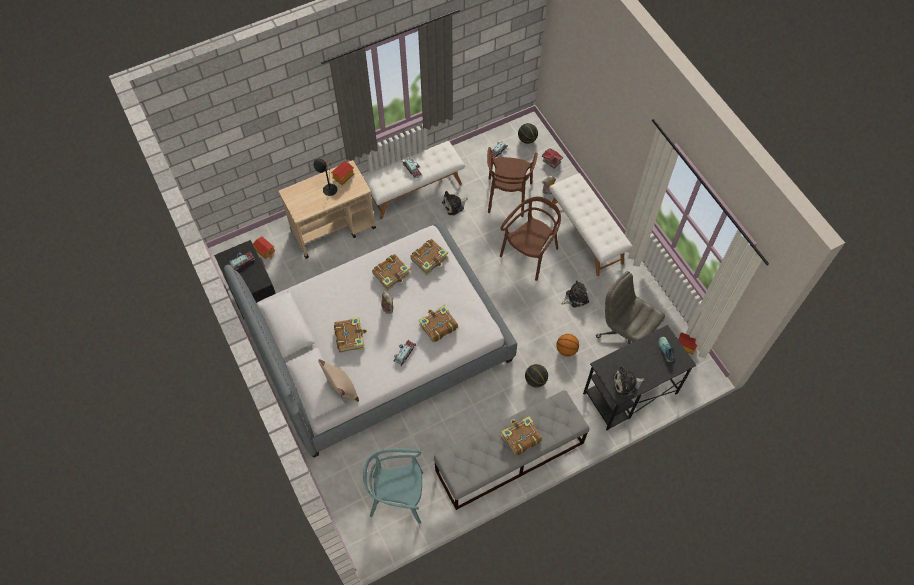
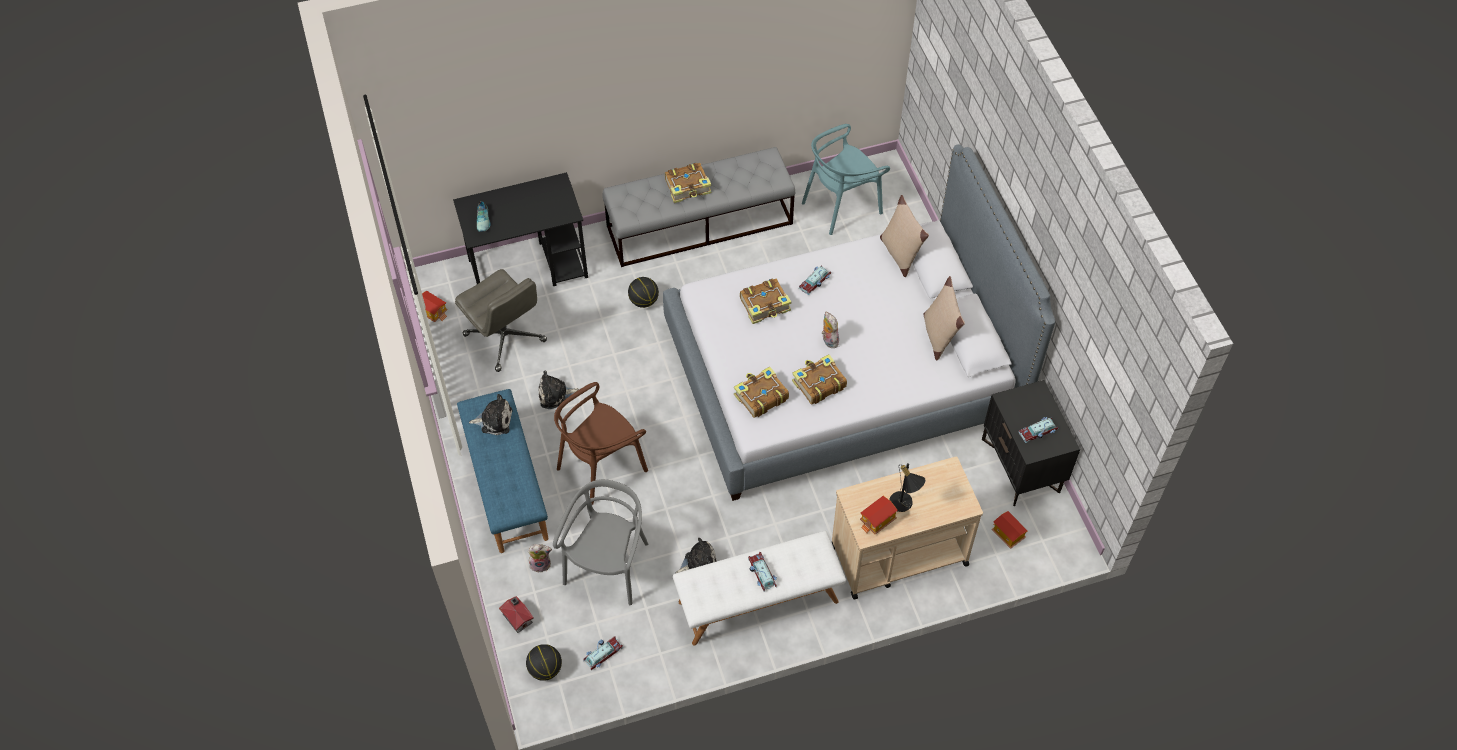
camera: 170 degrees left, 5 degrees down
(310, 324) = (939, 335): none -> beige pillow
(350, 337) = (884, 311): book -> none
(397, 496) = (841, 205): turquoise chair -> turquoise chair turned 135 degrees clockwise
(508, 196) = (608, 566): brown chair -> grey chair
(566, 350) = (591, 330): basketball -> none
(586, 234) = (506, 484): white bench -> blue bench
(626, 384) = (547, 191): plush toy -> plush toy (494, 420)

